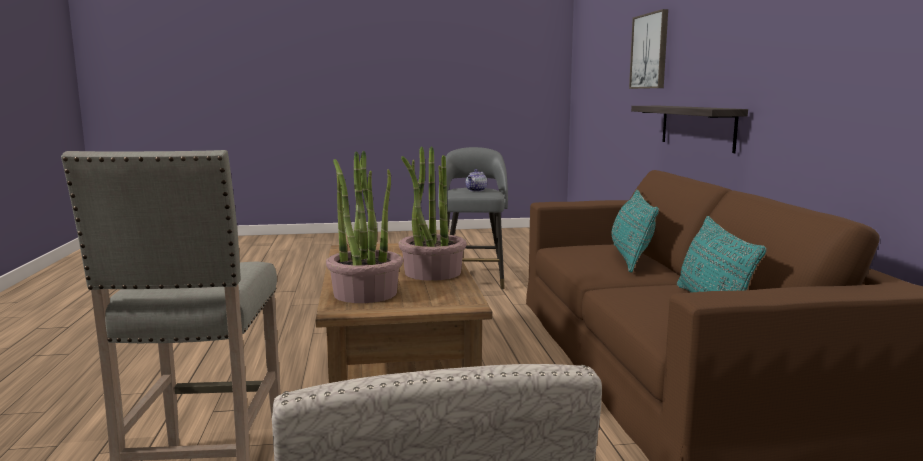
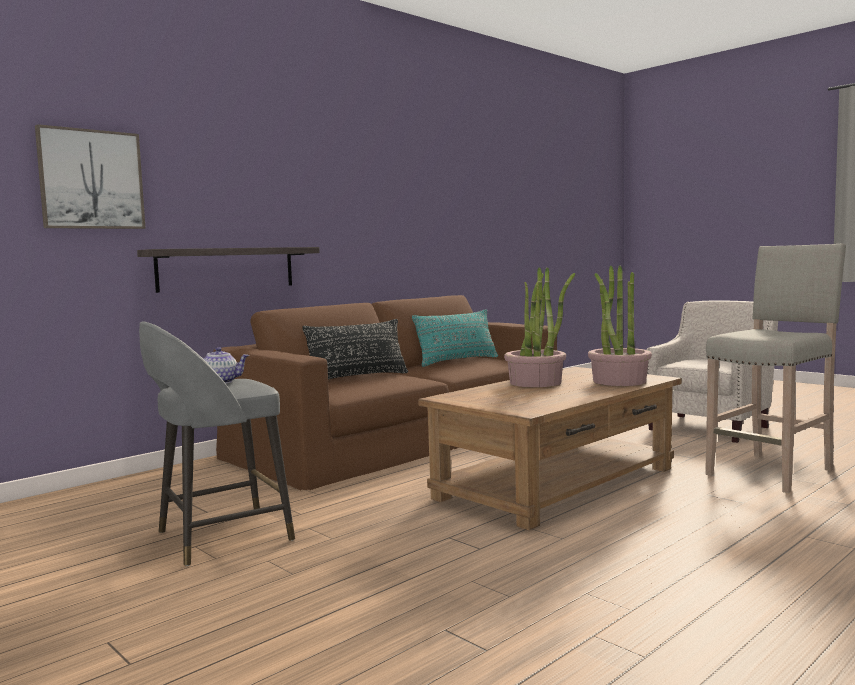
camera: 125 degrees left, 5 degrees down
(631, 258) = (358, 377): turquoise pillow -> black pillow

